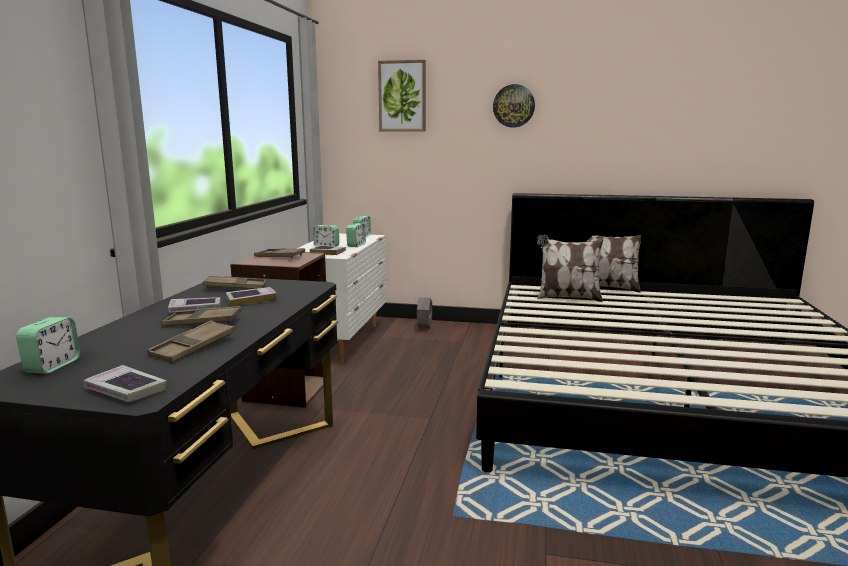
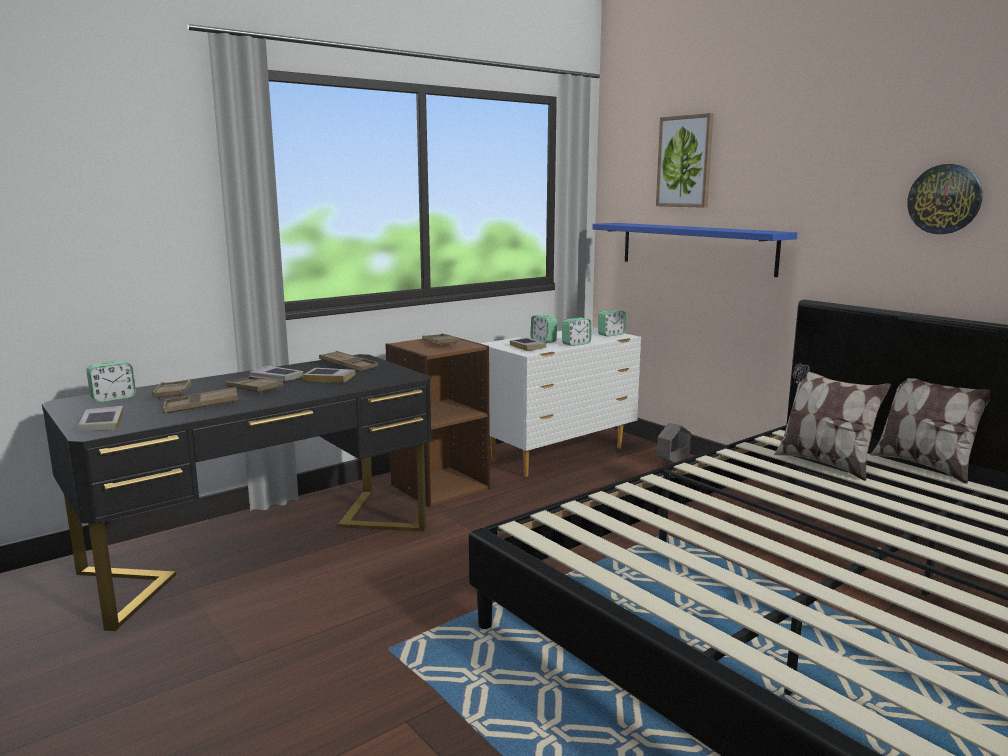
camera: 40 degrees right, 0 degrees up
(121, 345) = (173, 394): none -> brown tray
(417, 162) = (695, 247): none -> blue shelf
(513, 106) = (817, 173): wall clock -> wall clock (944, 199)

